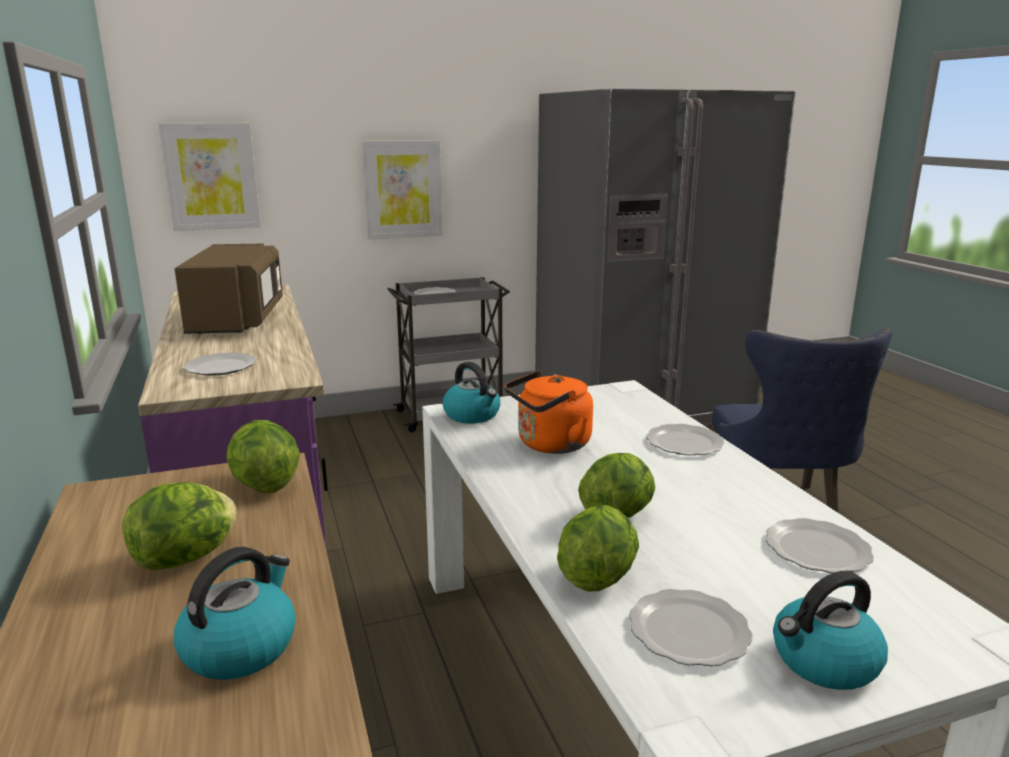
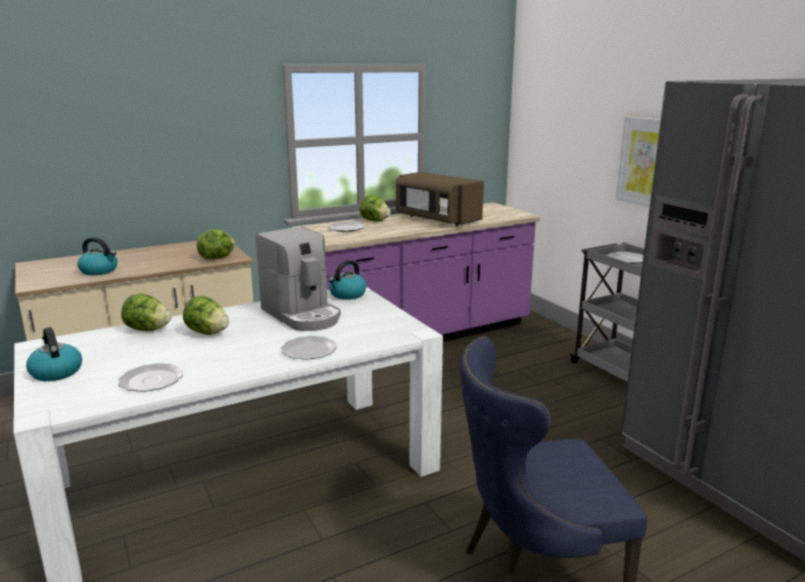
camera: 80 degrees right, 0 degrees up
(187, 558) = (159, 258): lettuce -> lettuce (374, 221)
(211, 176) = (543, 133): picture -> none
(238, 320) = (436, 219): brown microwave -> brown microwave turned 60 degrees clockwise
(550, 445) = (302, 315): orange kettle -> coffee machine
(690, 630) = (95, 347): plate -> none

